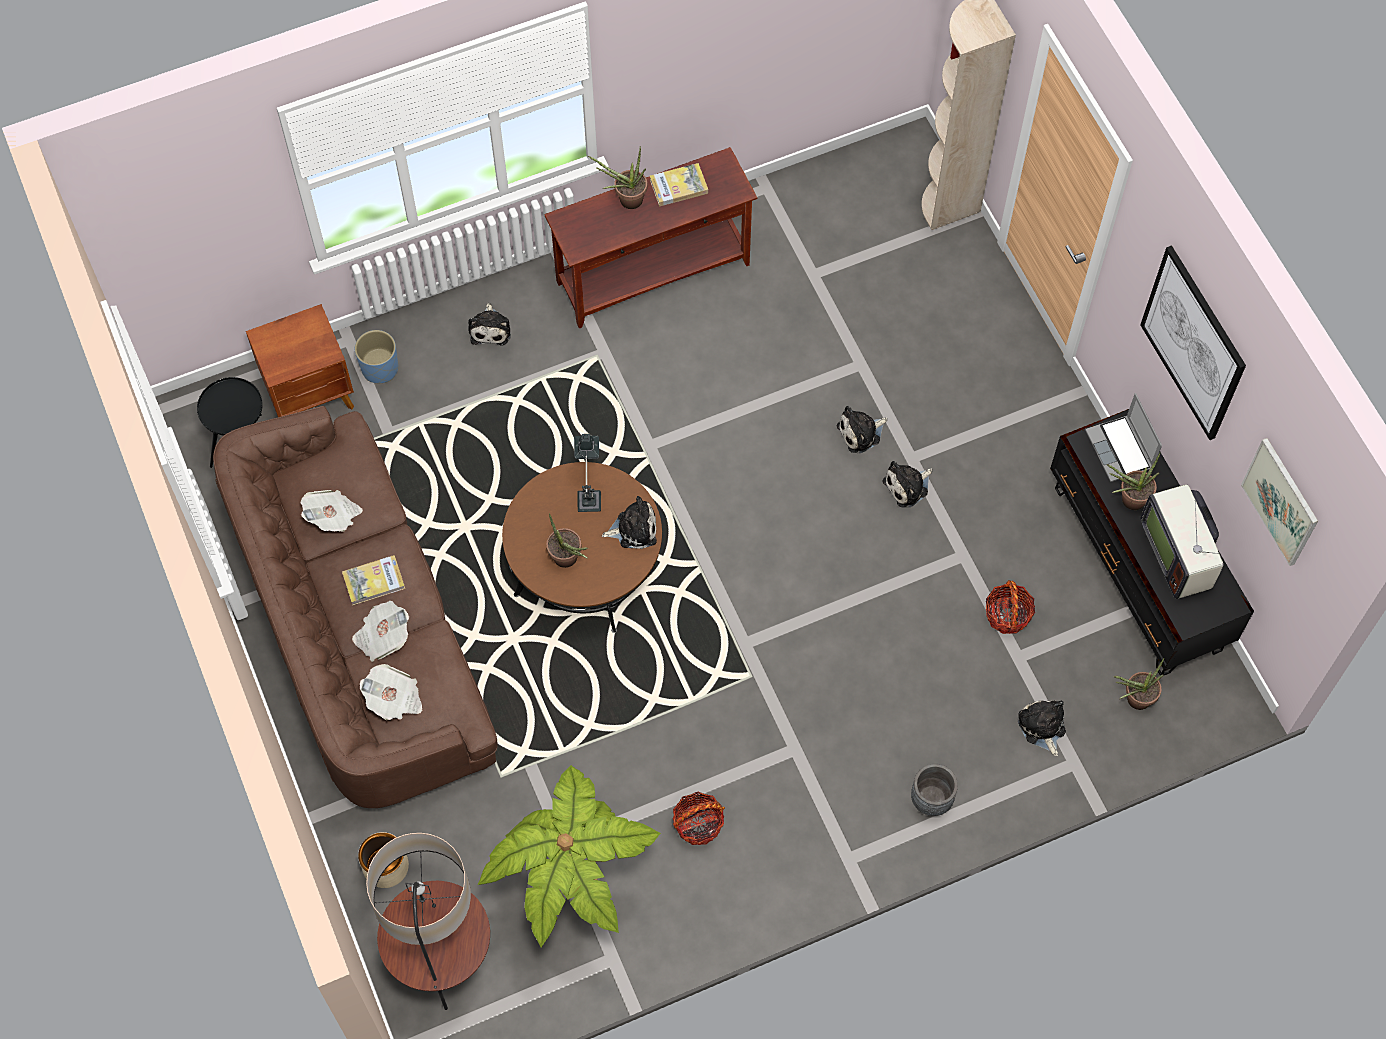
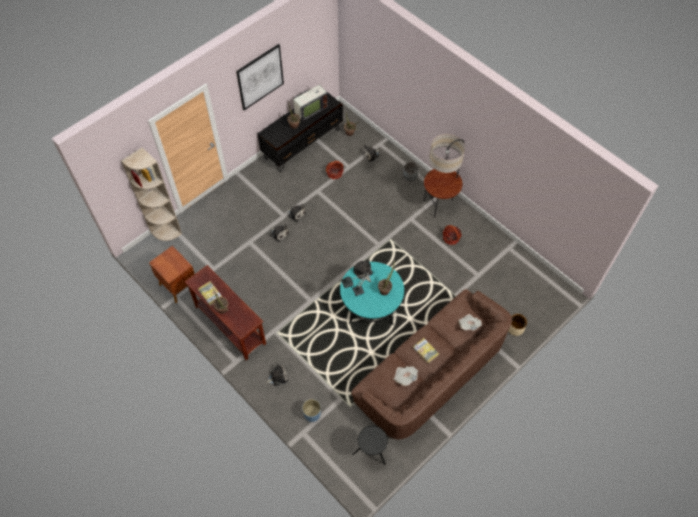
camera: 110 degrees left, 5 degrees down
(312, 396) = (335, 436): brown nightstand -> brown nightstand (178, 285)
(382, 637) = (445, 340): newspaper -> none
(444, 966) = (538, 296): floor lamp -> floor lamp (439, 205)
(574, 898) = (495, 266): potted plant -> none
(585, 568) = (371, 305): brown coffee table -> turquoise coffee table
(1120, 450) = (276, 133): laptop -> none
(1281, 501) = (309, 49): picture -> none

